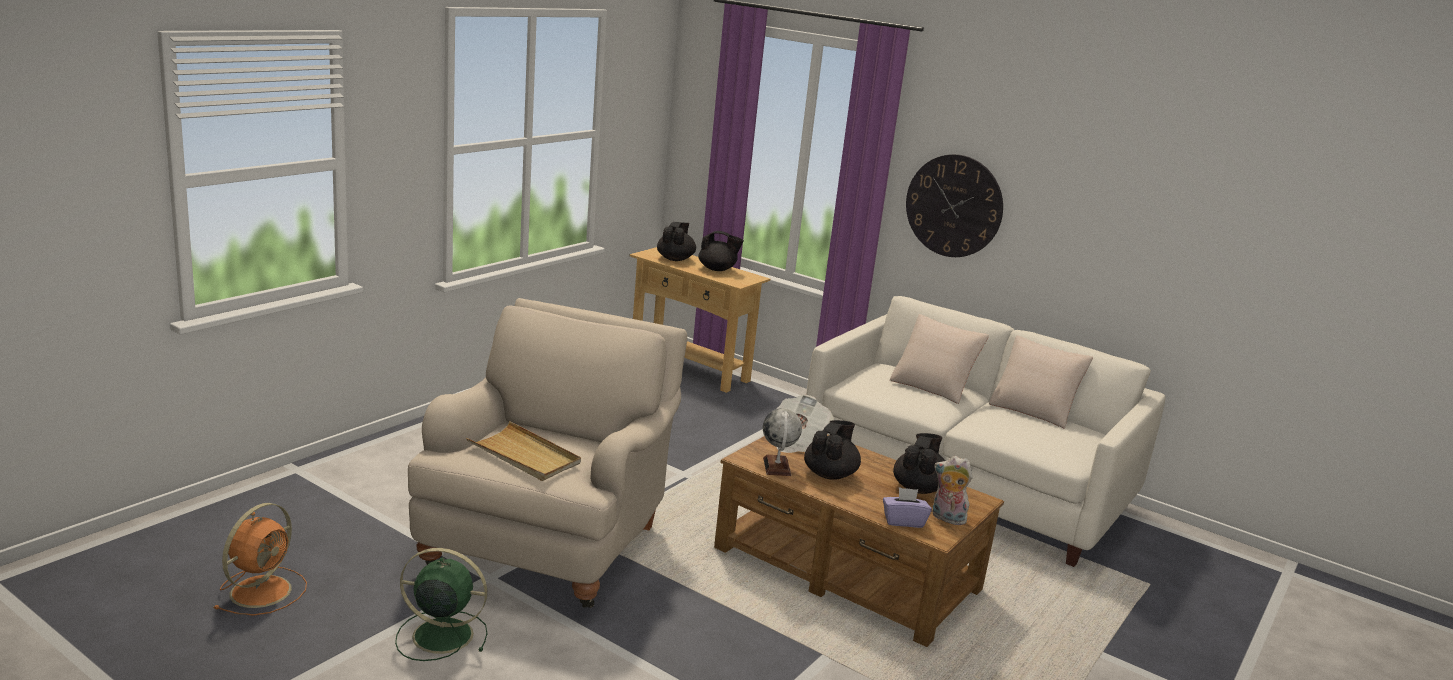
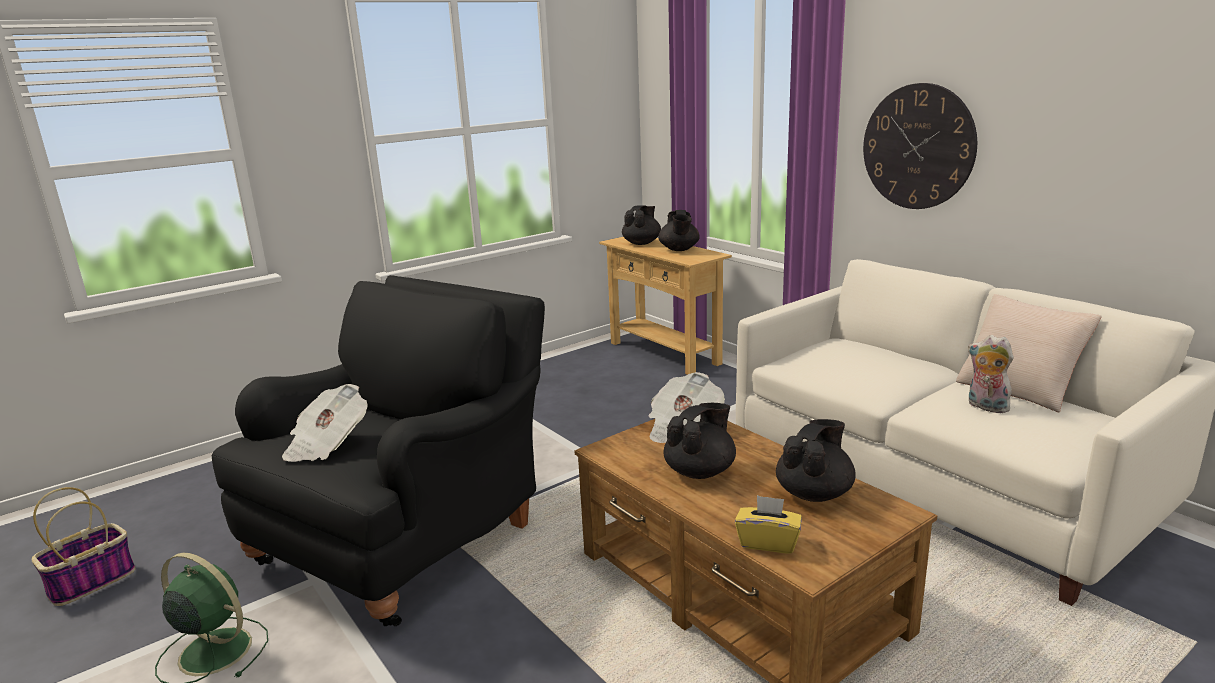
camera: 20 degrees right, 0 degrees up
(263, 590) = (92, 581): orange fan -> basket
(524, 455) = (327, 445): beige tray -> newspaper
(549, 541) = (408, 537): beige armchair -> black armchair
(717, 269) = (679, 249): black teapot -> black teapot turned 60 degrees clockwise
(777, 467) = (636, 460): globe -> none
(903, 521) = (768, 542): purple tissue box -> yellow tissue box
(933, 386) = (887, 361): beige pillow -> none
(946, 518) = (835, 540): plush toy -> plush toy (985, 407)

